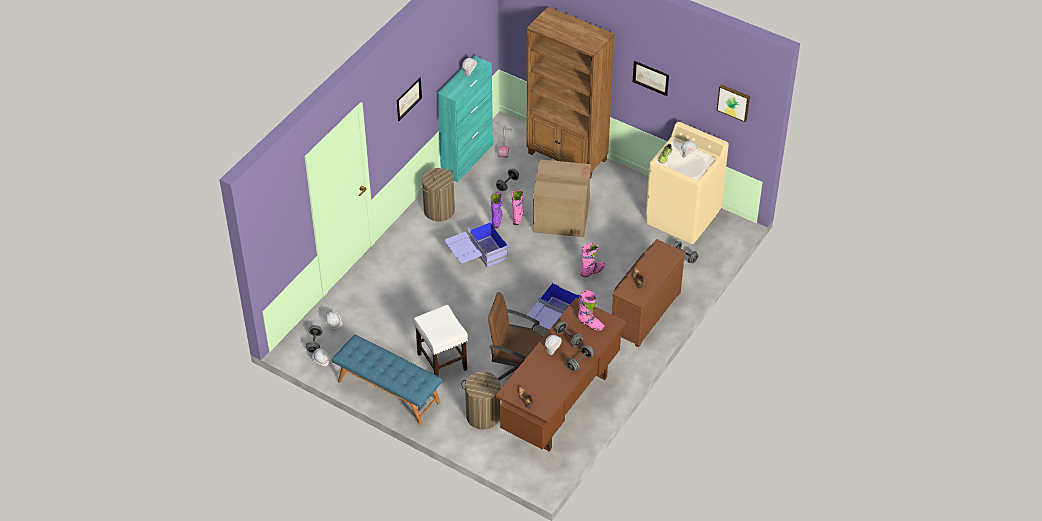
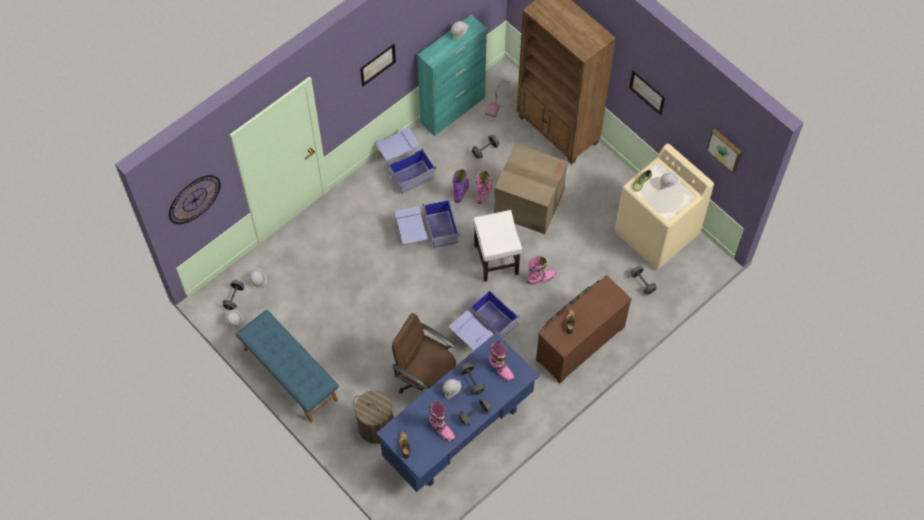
camera: 15 degrees right, 15 degrees up
(278, 227) = (194, 199): none -> wall clock
(439, 210) = (405, 167): laundry basket -> blue storage box
(442, 362) = (354, 352): white stool -> white stool (496, 260)
(554, 380) = (441, 429): none -> pink boot
(561, 405) = (458, 434): brown desk -> blue desk

